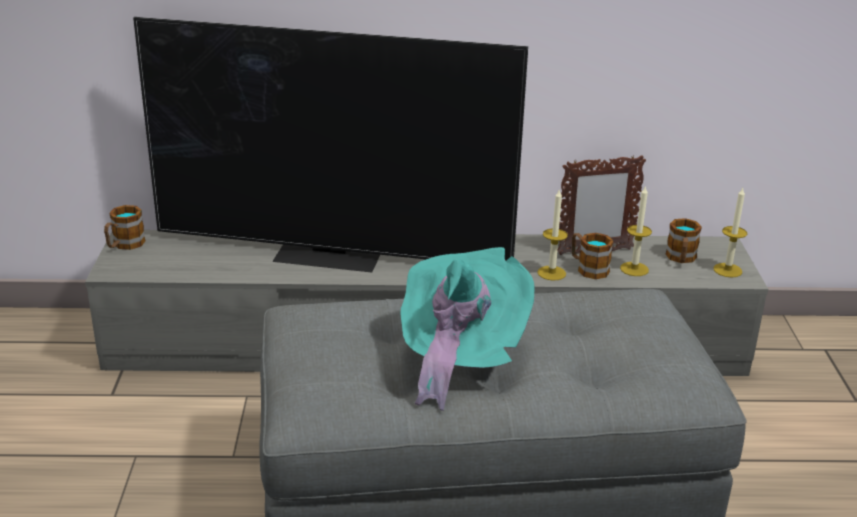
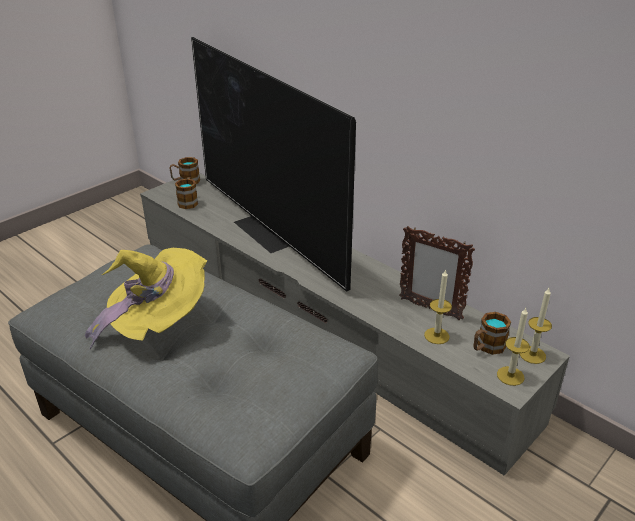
camera: 45 degrees right, 5 degrees up
(459, 356) = (158, 323): turquoise hat -> yellow hat
(551, 273) = (373, 308): candle -> candle (532, 355)
(588, 268) = (404, 318): mug -> mug (188, 201)

